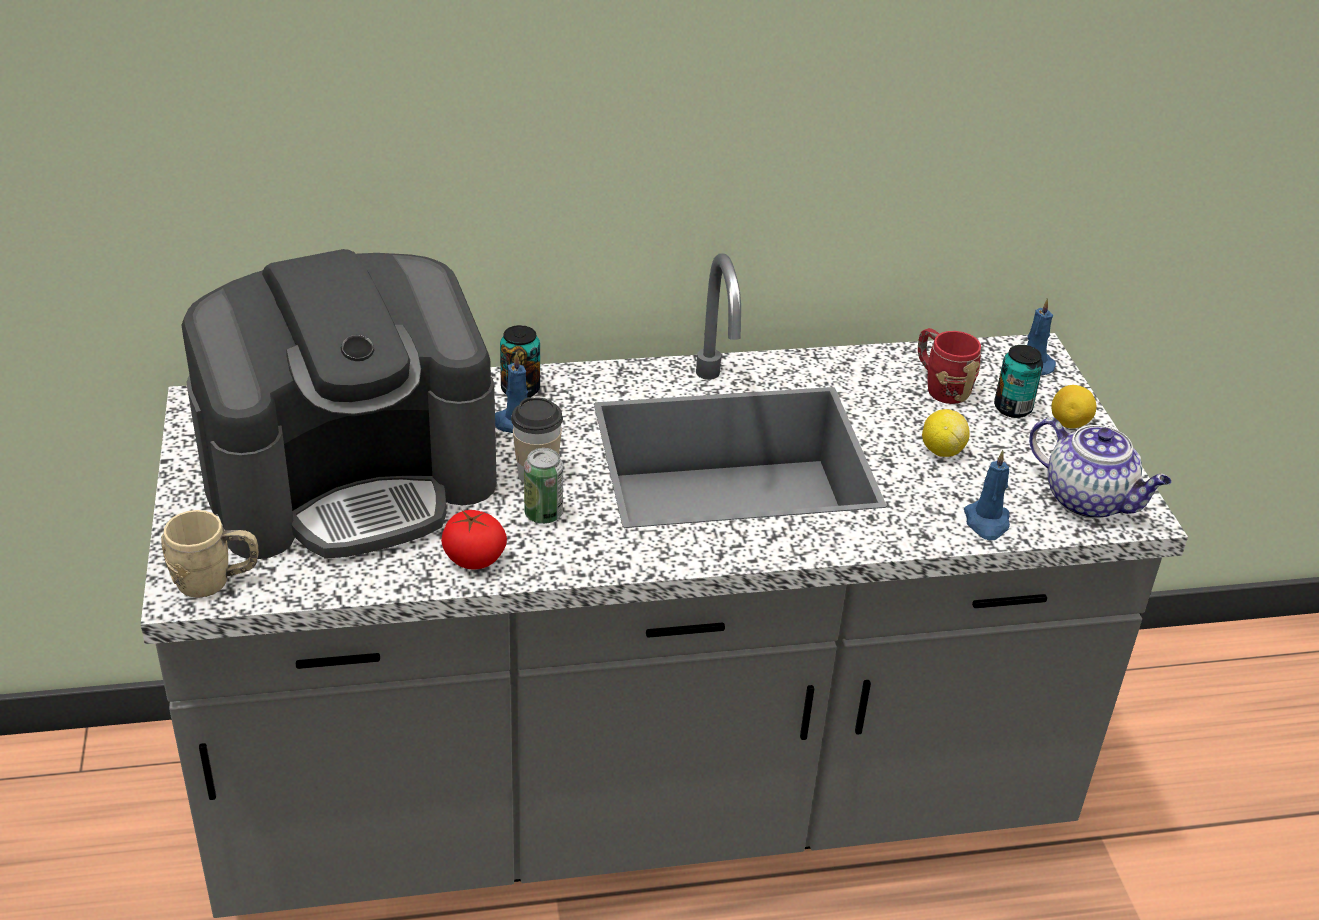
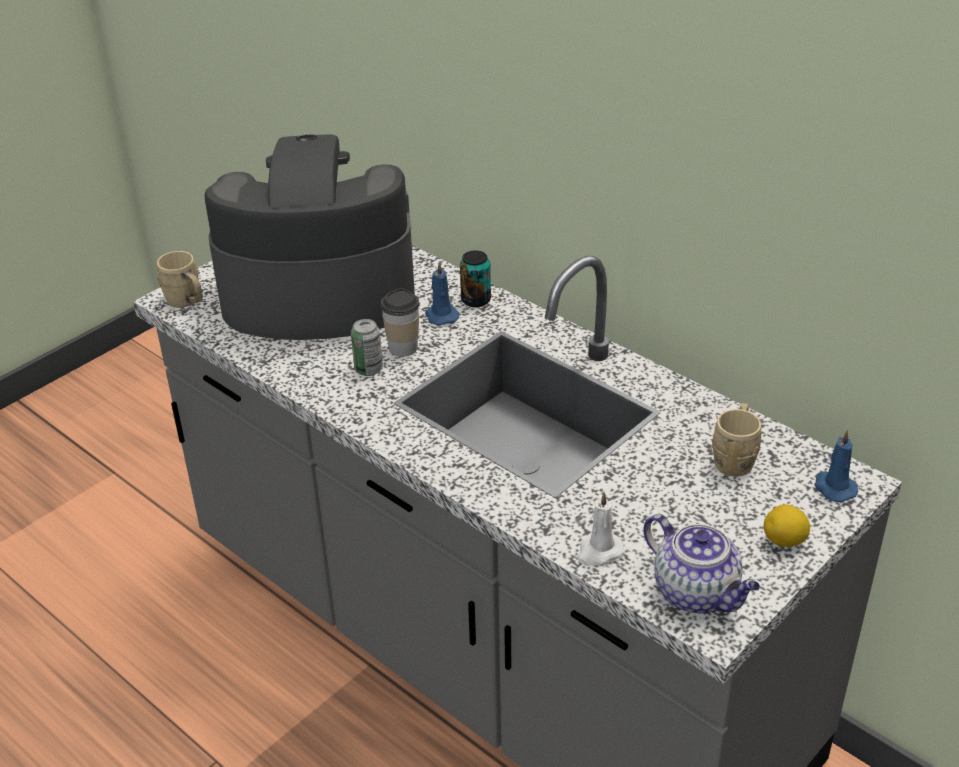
camera: 55 degrees right, 0 degrees up
(351, 479) = (318, 293): coffee machine -> coffee machine turned 150 degrees clockwise
(474, 559) = (299, 368): tomato -> none
(940, 387) = (735, 458): red mug -> beige mug
(941, 450) = (656, 493): lemon -> none
(987, 522) = (599, 552): blue candle -> white candle
(1012, 408) = (761, 504): can -> none
(1089, 500) = (697, 593): teapot -> teapot turned 45 degrees counterclockwise

